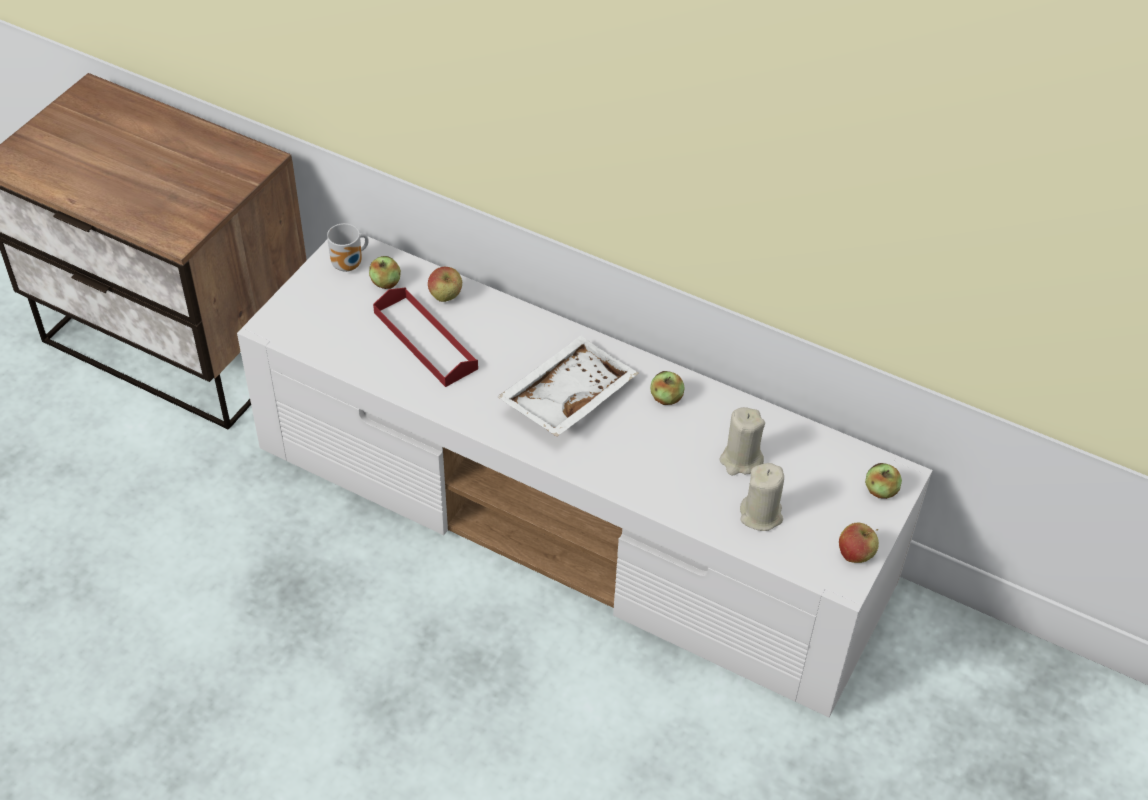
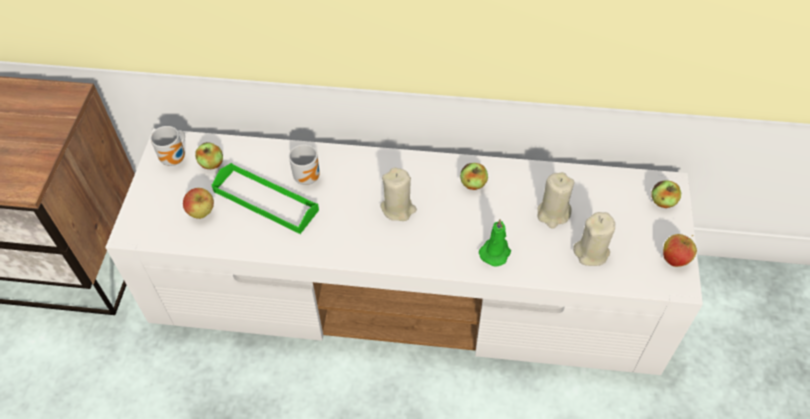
camera: 20 degrees left, 5 degrees up
(425, 340) = (265, 201): red tray -> green tray
(445, 297) = (265, 160): apple -> apple (202, 213)
(484, 330) = (308, 177): none -> mug
(566, 396) = (398, 208): white tray -> beige candle
(651, 477) = (495, 252): none -> green candle

